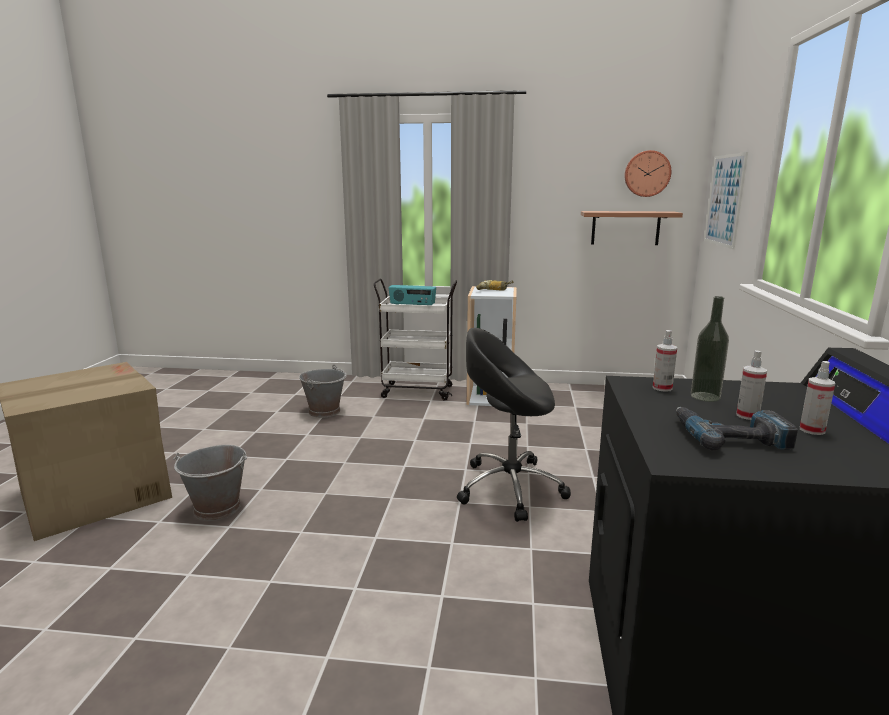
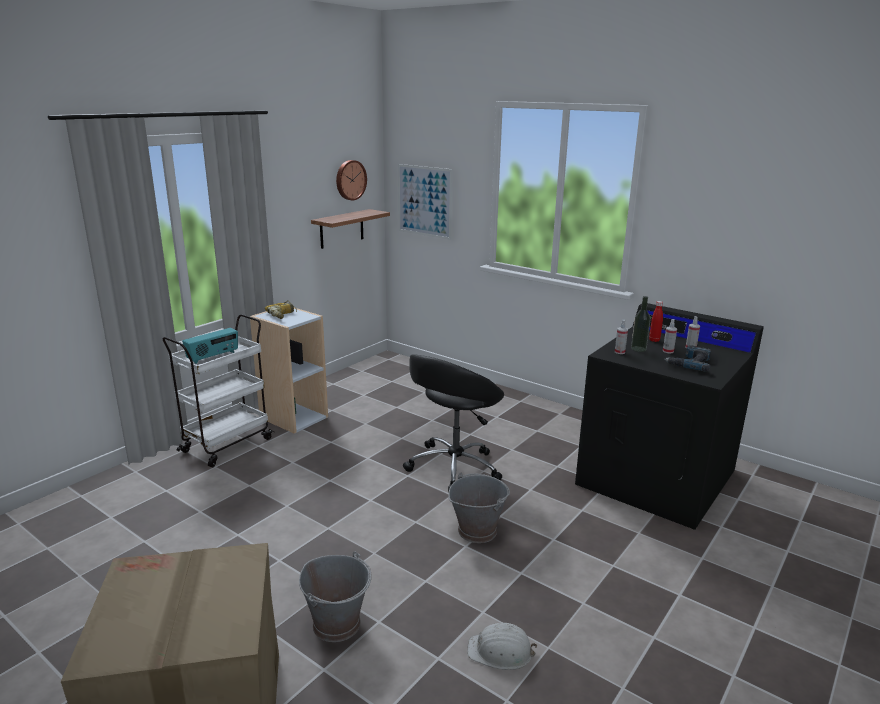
camera: 60 degrees left, 5 degrees up
(209, 612) = (500, 652): none -> white hard hat
(325, 411) = (194, 509): grey bucket -> grey bucket (477, 530)
(775, 401) = (654, 340): none -> red bottle

